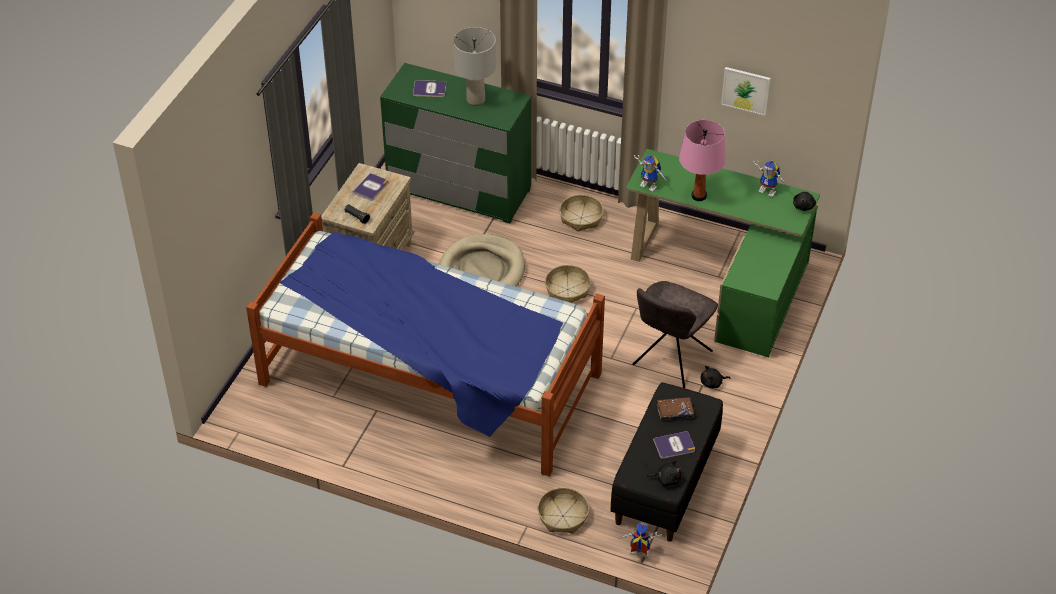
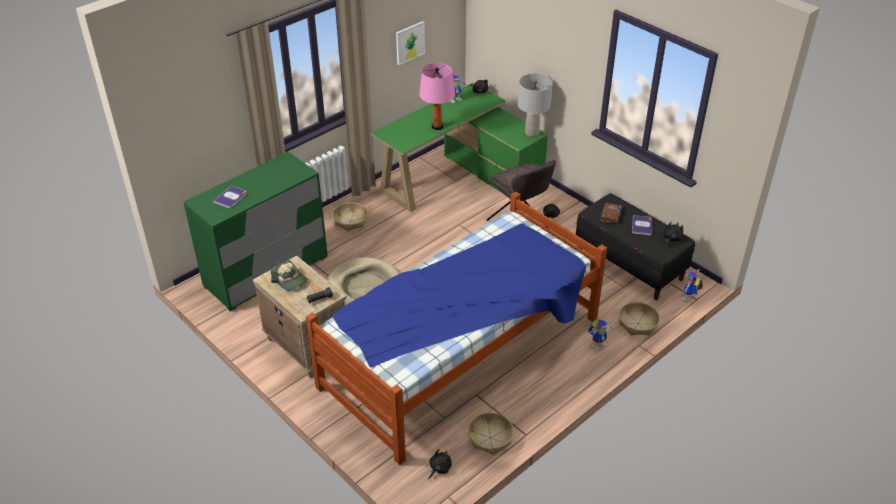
camera: 65 degrees left, 5 degrees down
(268, 414) = (439, 468): none -> black plush toy
(371, 187) = (290, 280): book -> cap
(475, 100) = (268, 178): grey table lamp -> grey table lamp (532, 133)
(567, 289) = (417, 250): basket -> basket (490, 438)
(650, 185) = (410, 142): toy robot -> toy robot (598, 343)

